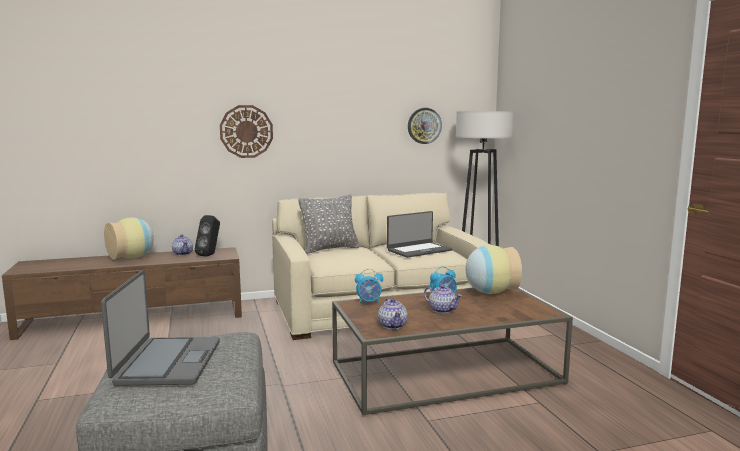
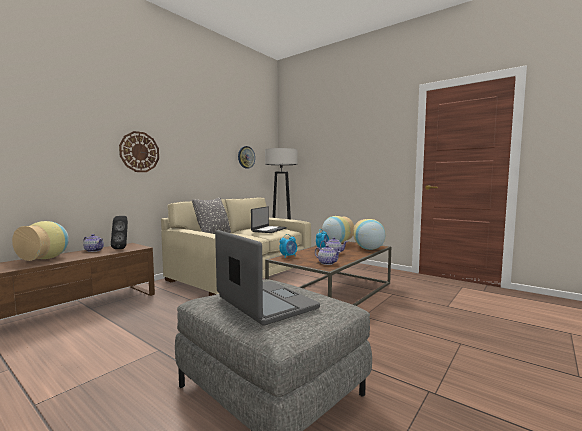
camera: 35 degrees left, 5 degrees down
(517, 314) = (368, 249): none -> vase

